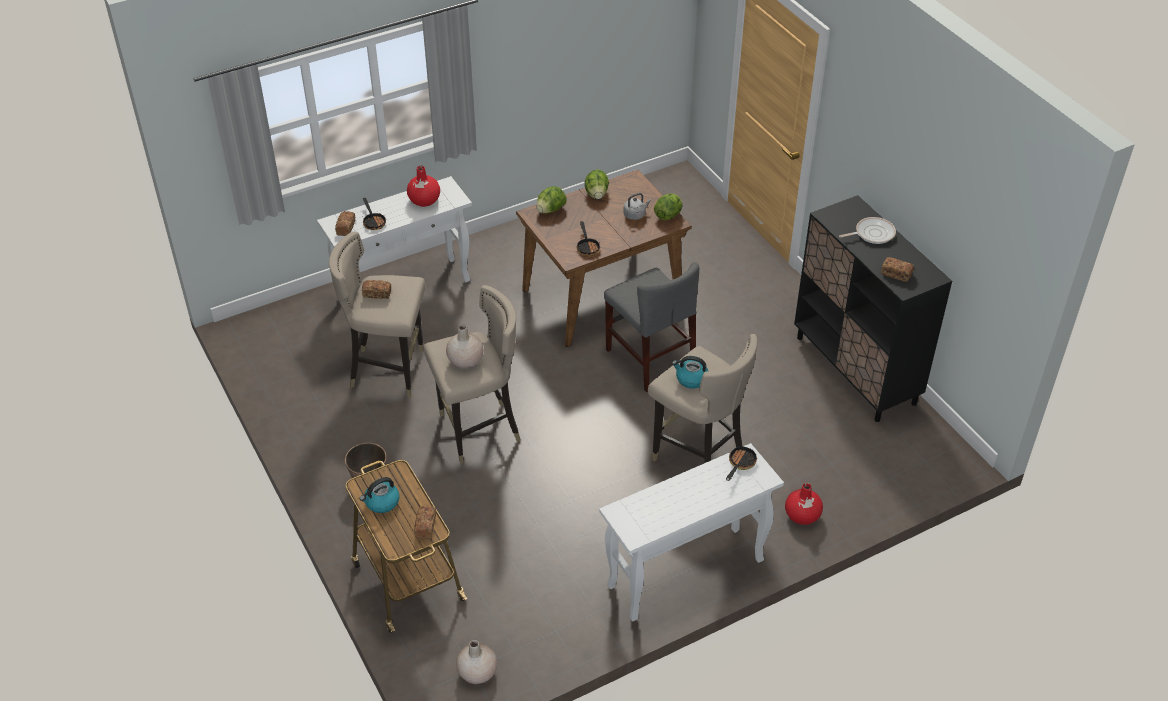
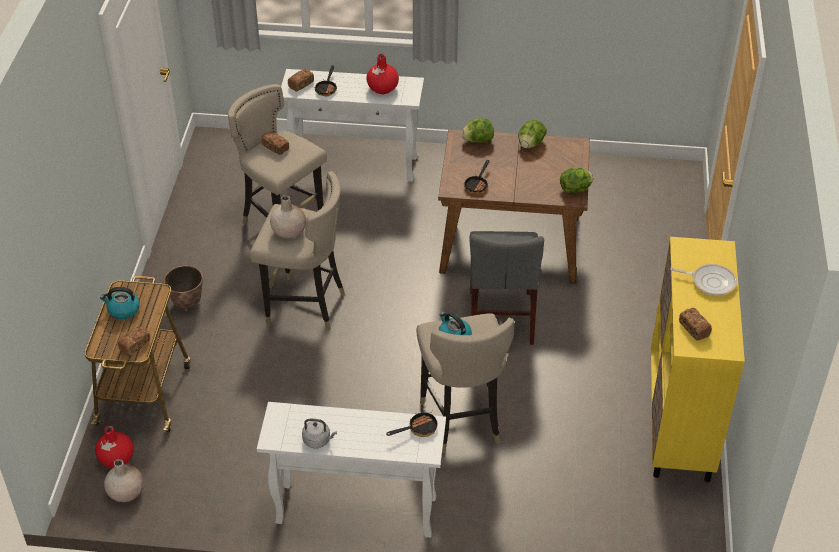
camera: 35 degrees right, 0 degrees up
(635, 214) = (546, 176): grey kettle -> grey kettle (318, 440)
(802, 515) = (502, 520): red vase -> red vase (116, 458)
(855, 370) = (679, 421): black cabinet -> yellow cabinet

